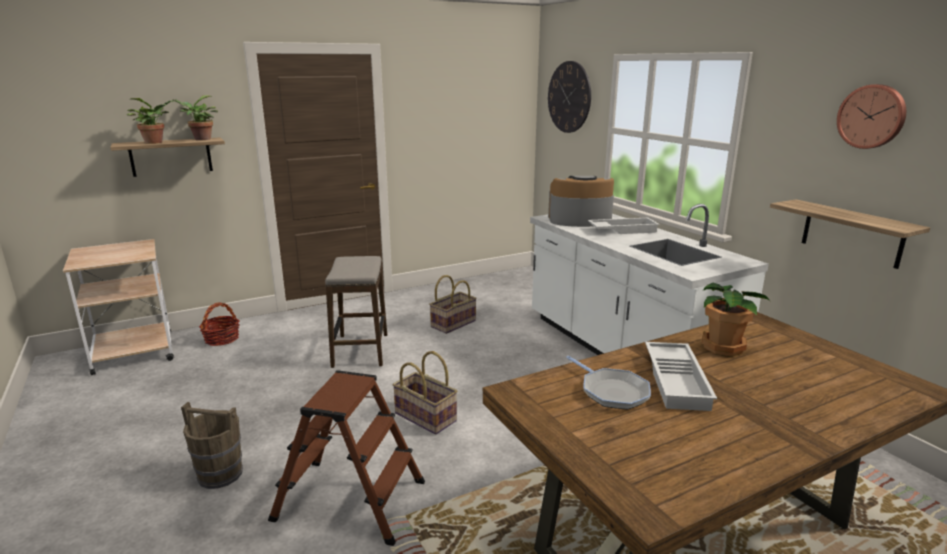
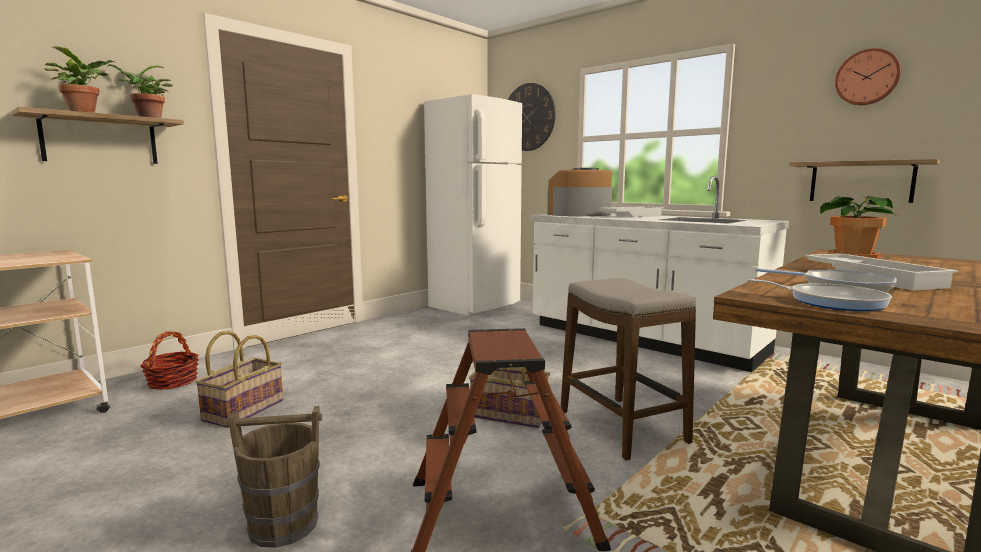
camera: 20 degrees left, 10 degrees down
(360, 350) = (372, 370): stool -> stool (621, 427)
(453, 323) = (456, 337): basket -> basket (243, 410)
(503, 283) = (475, 305): none -> white fridge
(556, 412) = (831, 301): none -> frying pan

